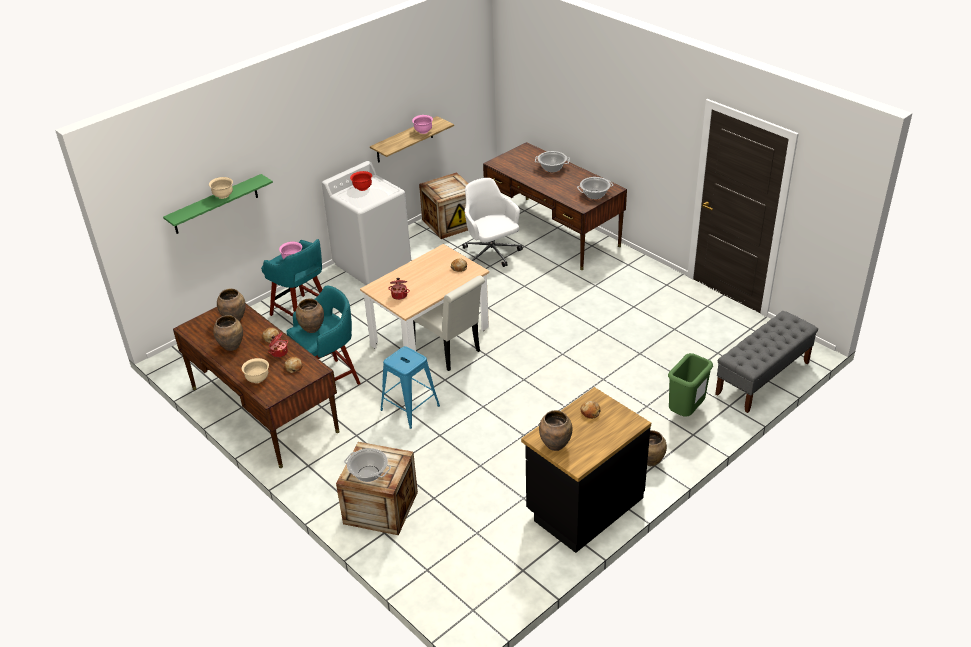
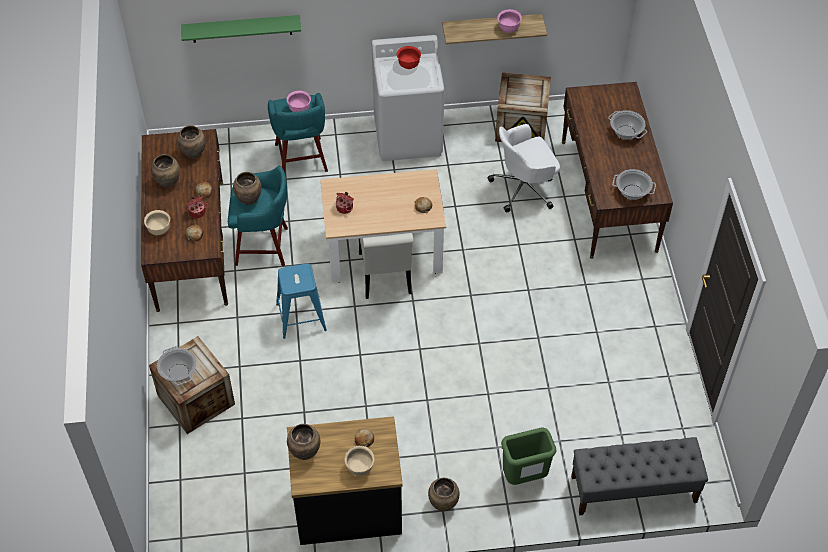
camera: 35 degrees right, 15 degrees up
(223, 195) = (246, 26): beige bowl -> beige bowl (360, 468)
(491, 254) = (524, 188): white office chair -> white office chair turned 120 degrees counterclockwise

